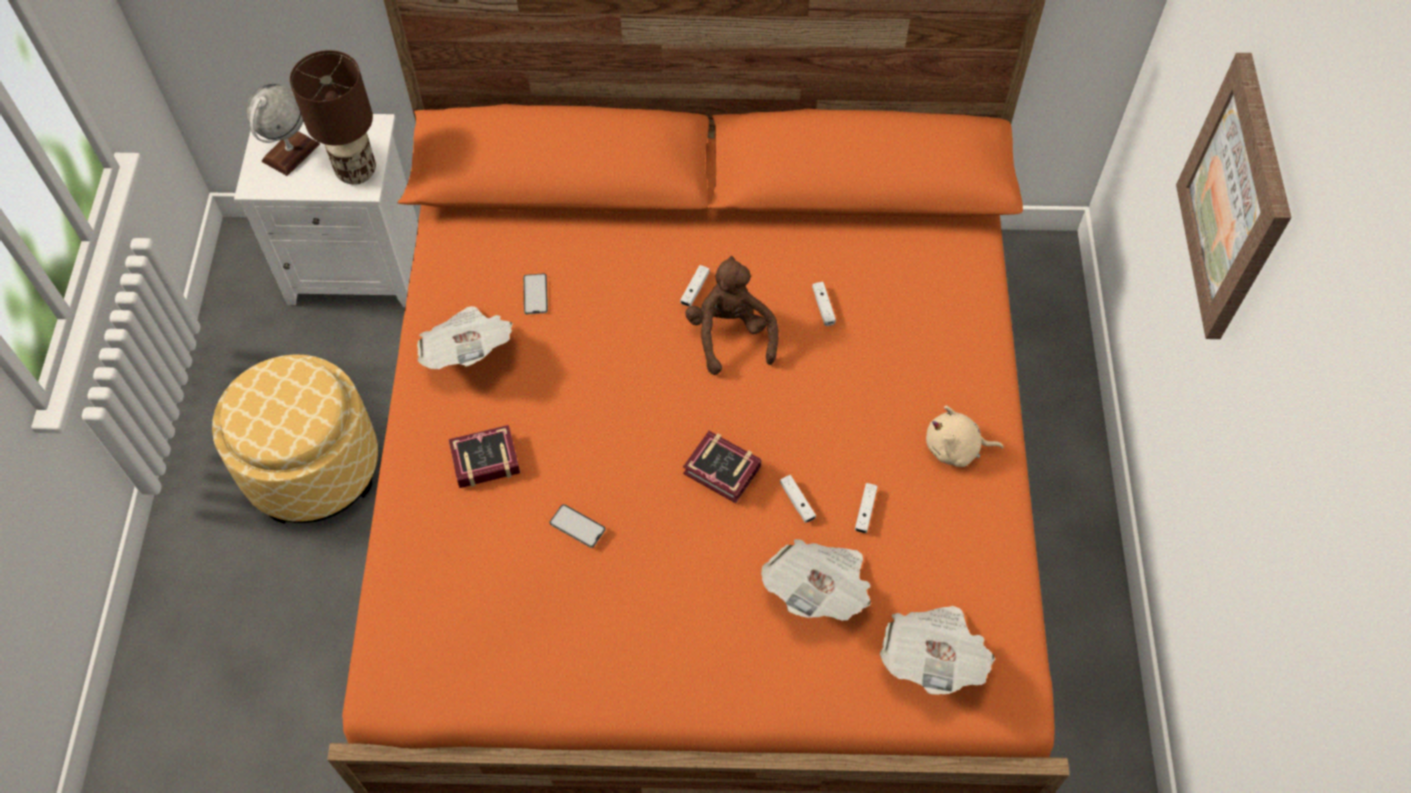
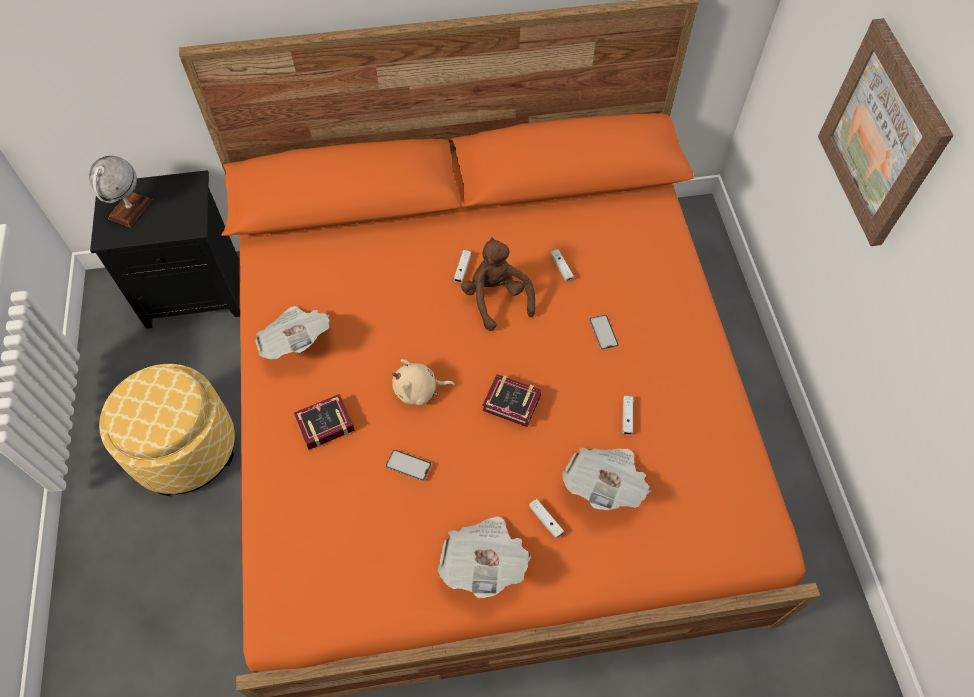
camera: 10 degrees left, 0 degrees up
(356, 172) = (185, 217): brown table lamp -> none
(359, 265) = (196, 291): white nightstand -> black nightstand
(535, 294) = (341, 290): phone -> phone (603, 332)
(797, 502) = (573, 418): white game controller -> white game controller (545, 520)
(933, 657) = (703, 523): newspaper -> newspaper (484, 561)
(956, 448) = (683, 359): beige plush toy -> beige plush toy (419, 390)

